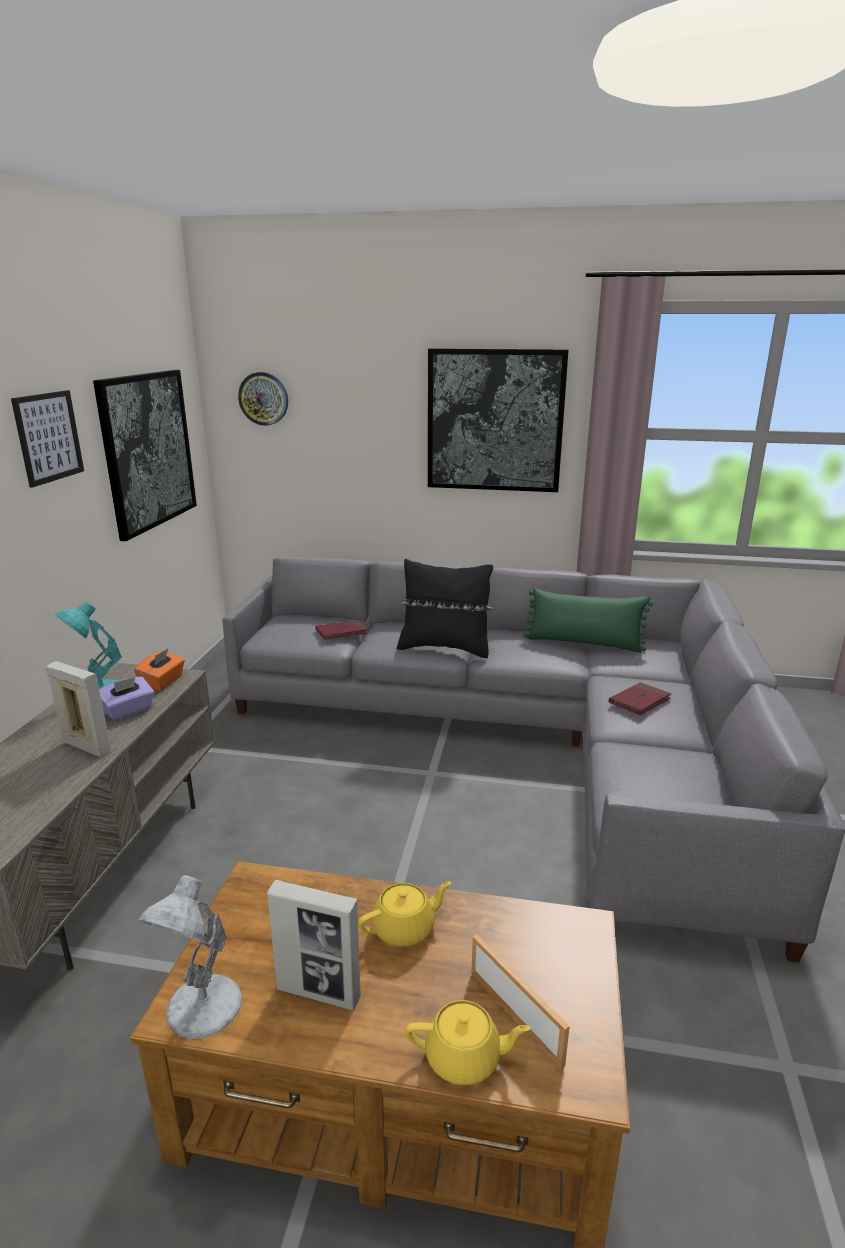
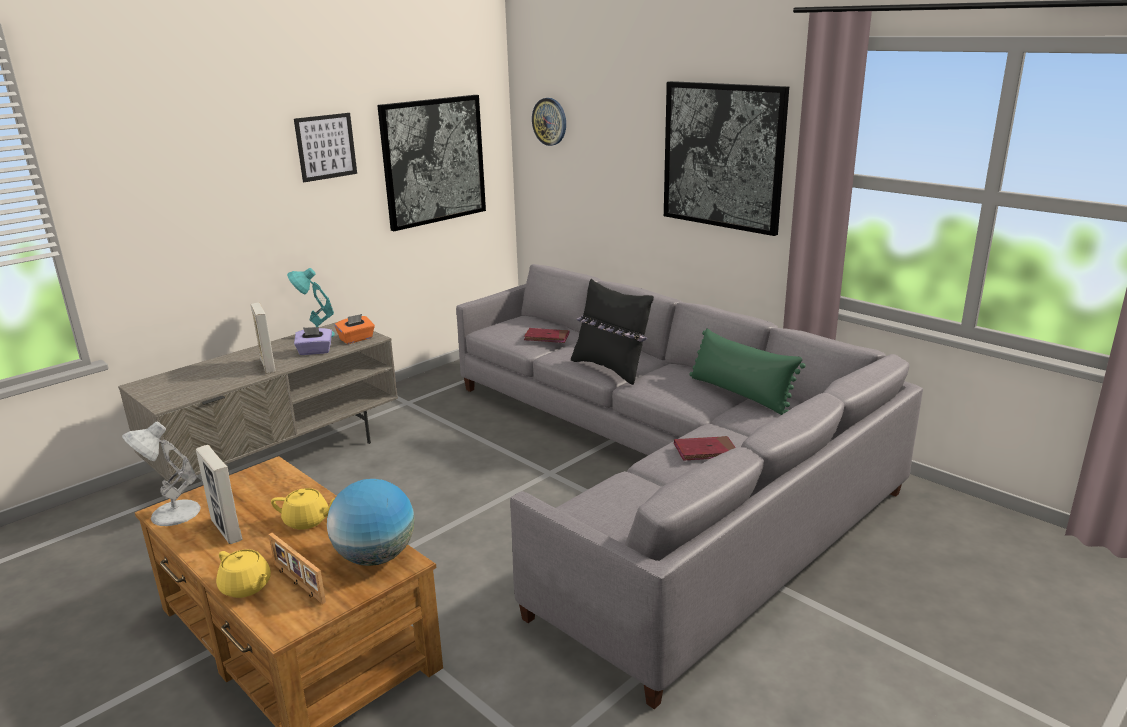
camera: 35 degrees right, 0 degrees up
(516, 1015) = (297, 583): picture frame -> picture frame turned 135 degrees clockwise
(548, 935) = (376, 557): none -> globe

